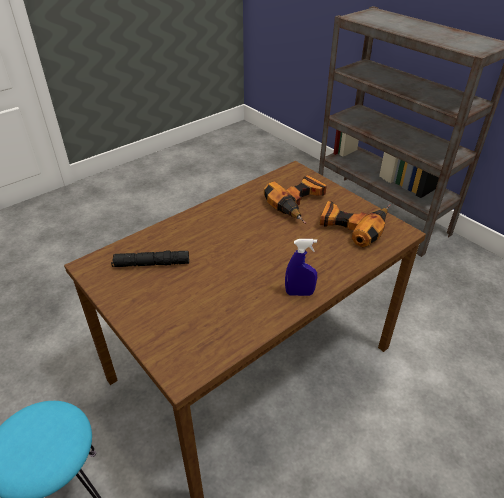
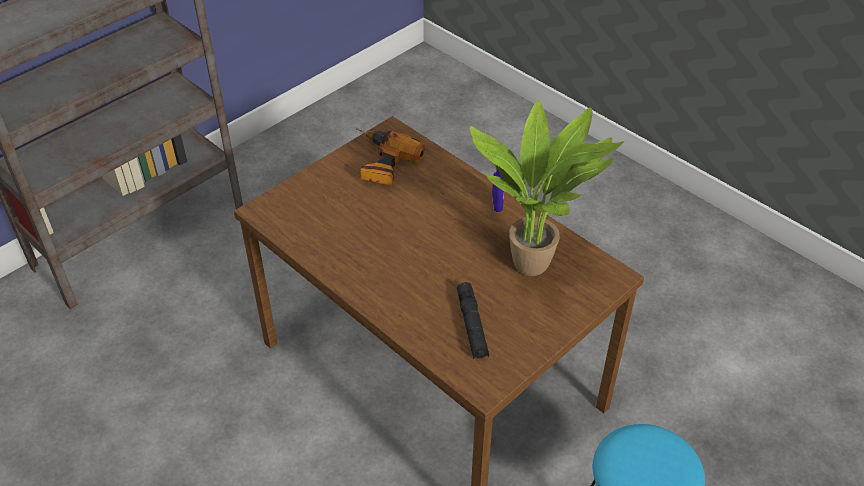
camera: 95 degrees left, 5 degrees up
(214, 311) = (534, 262): none -> potted plant
(299, 204) = (343, 205): power drill -> none

